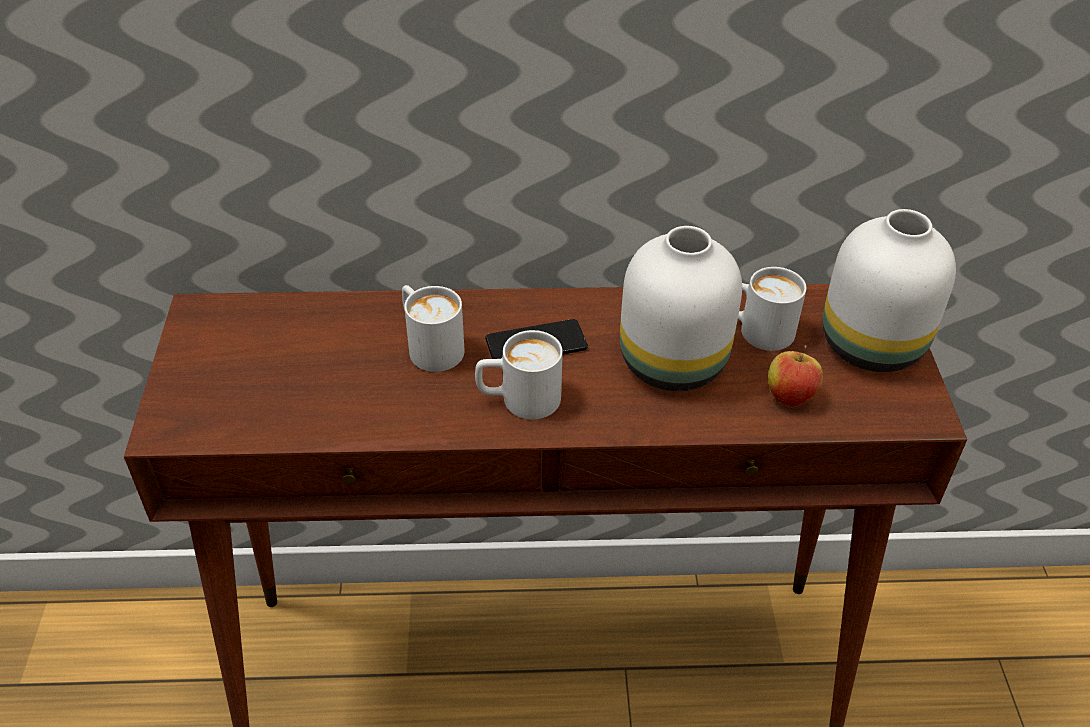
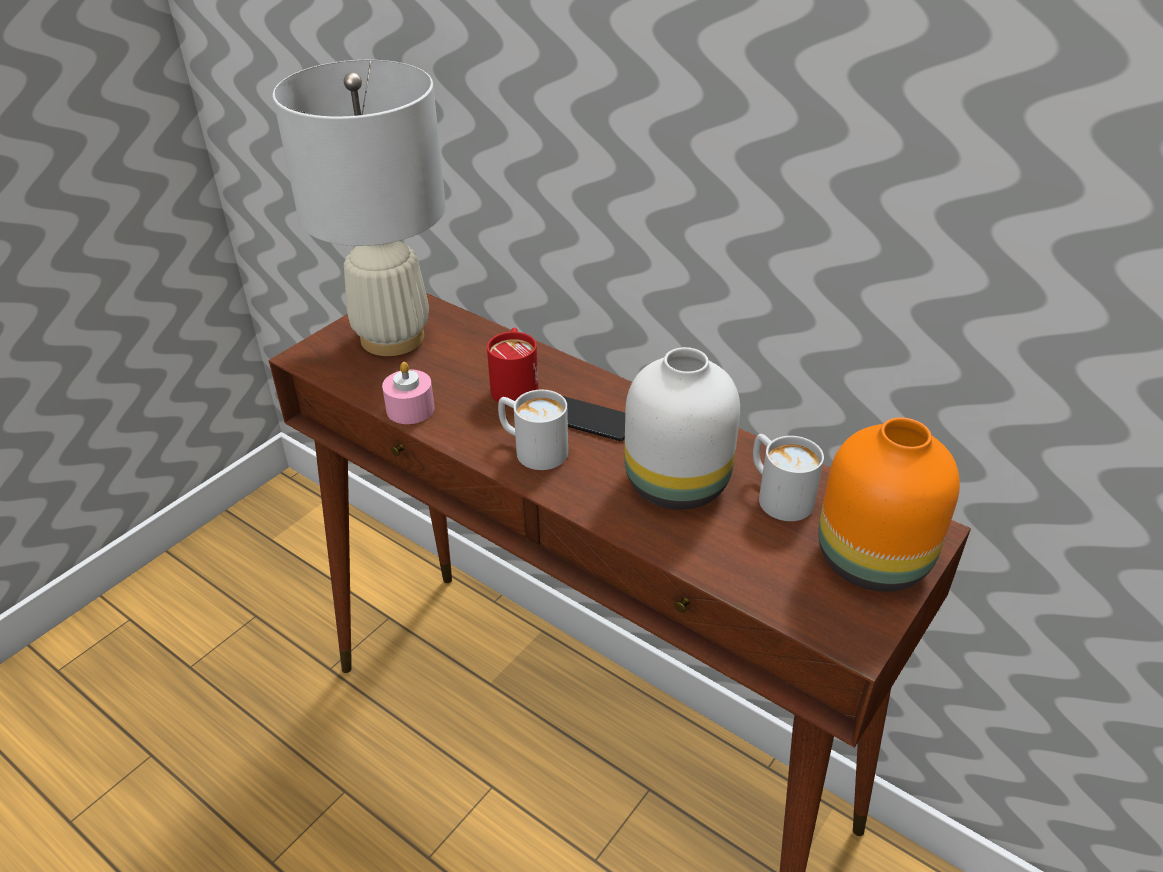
camera: 40 degrees right, 5 degrees down
(243, 360) = (392, 338): none -> white table lamp
(354, 424) = (410, 409): none -> pink candle
(429, 345) = (515, 385): white mug -> red mug
(790, 397) = (745, 558): apple -> none
(874, 345) = (875, 561): white vase -> orange vase

